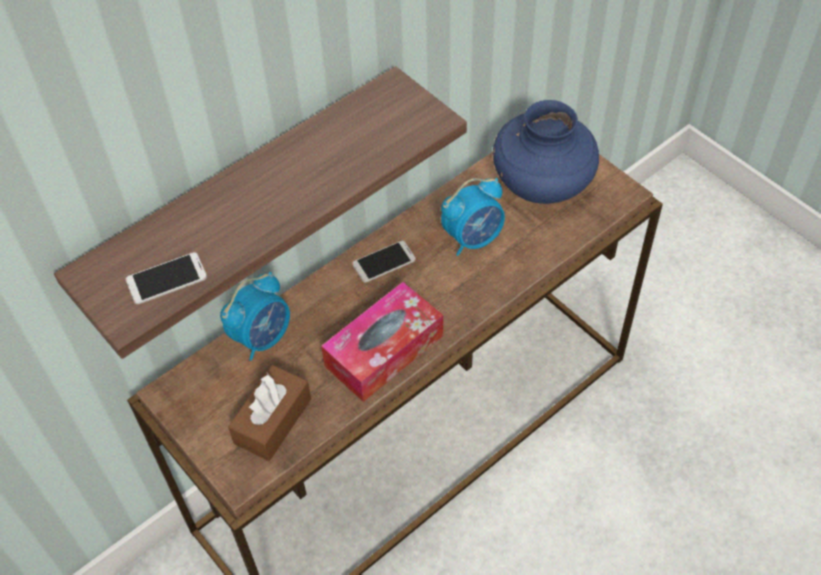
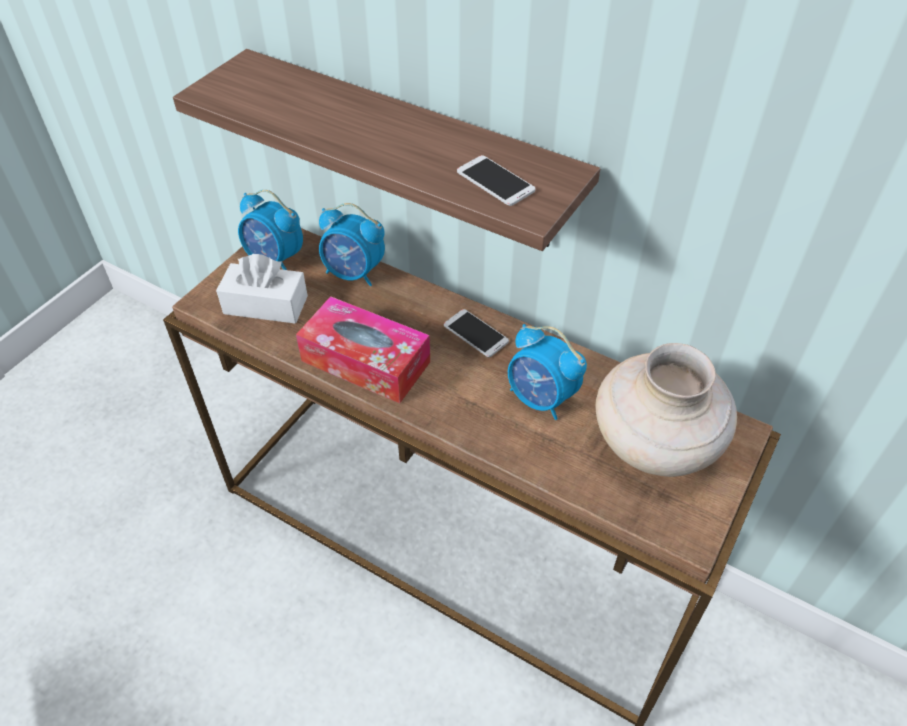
camera: 70 degrees right, 5 degrees down
(166, 279) = (253, 100): phone -> phone (495, 181)
(208, 402) = (275, 260): none -> alarm clock
(273, 421) = (265, 305): brown tissue box -> white tissue box
(543, 185) = (654, 446): blue vase -> beige vase

